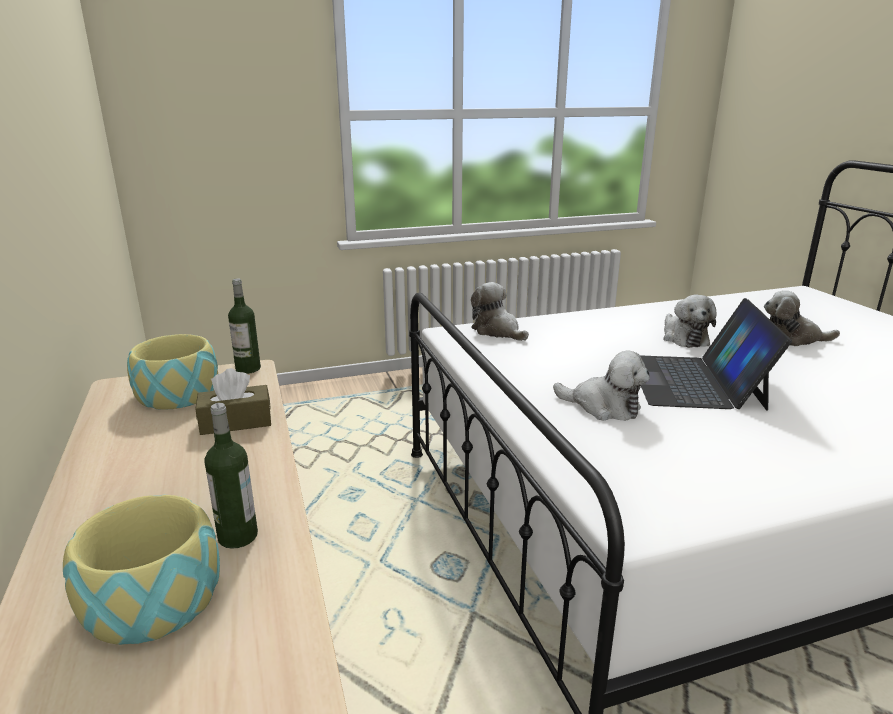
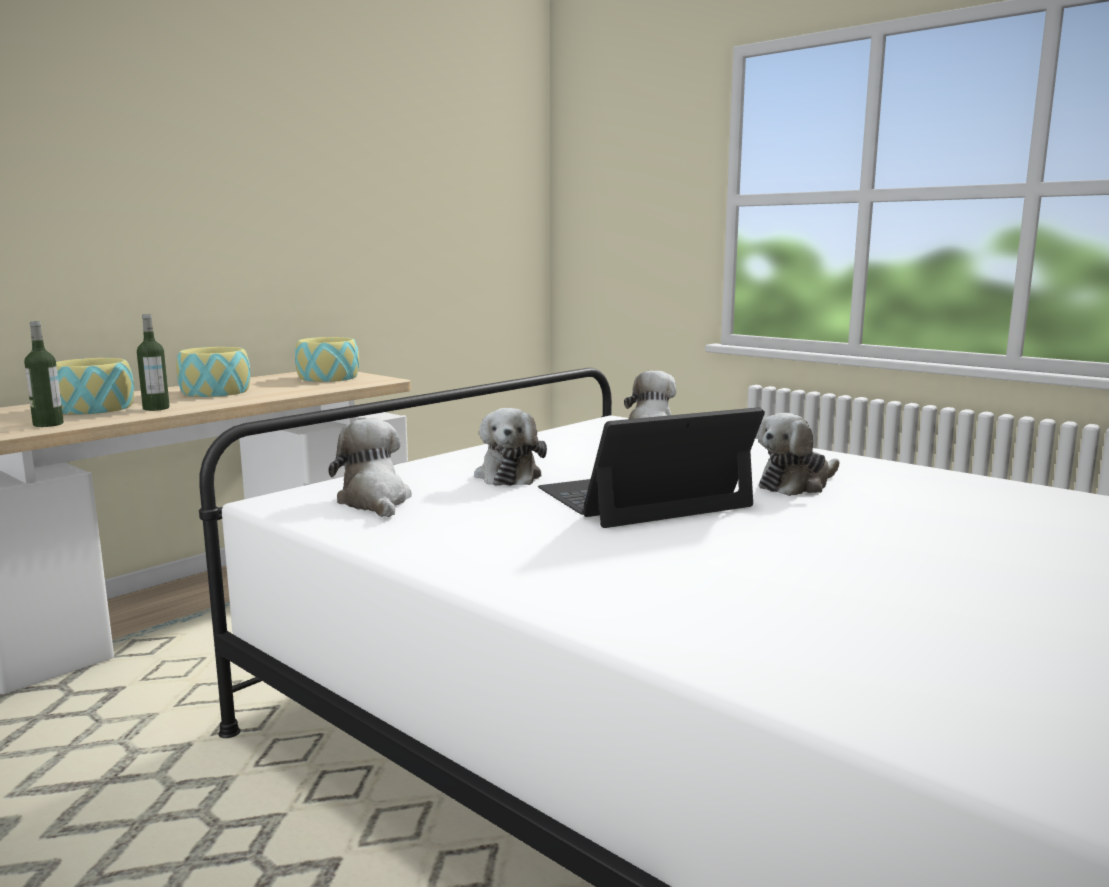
camera: 60 degrees right, 10 degrees down
(163, 475) = (216, 392): none -> bowl
(236, 422) = (297, 389): brown tissue box -> none
(248, 369) = (385, 379): bottle -> bottle (48, 424)
(792, 339) = (936, 531): plush toy -> plush toy (375, 501)

